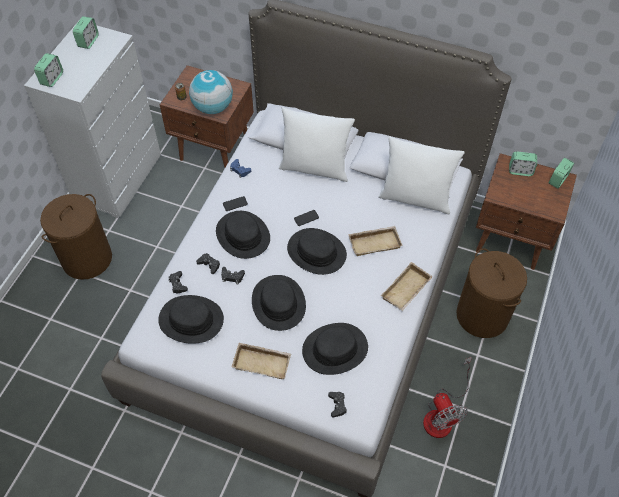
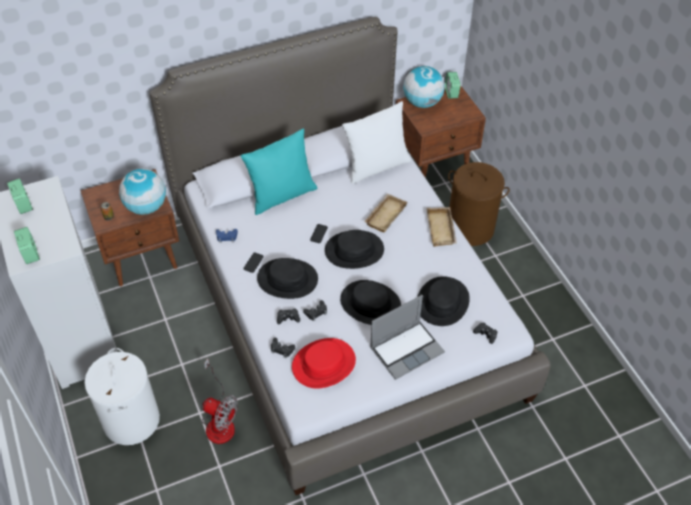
camera: 45 degrees left, 5 degrees down
(87, 258) = (131, 420): brown laundry basket -> white laundry basket
(191, 320) = (324, 364): black hat -> red hat
(263, 362) = (407, 349): beige tray -> laptop
(315, 167) = (281, 195): white pillow -> turquoise pillow
(442, 415) = (516, 310): fan -> fan (219, 421)
(520, 171) = (422, 102): alarm clock -> globe

